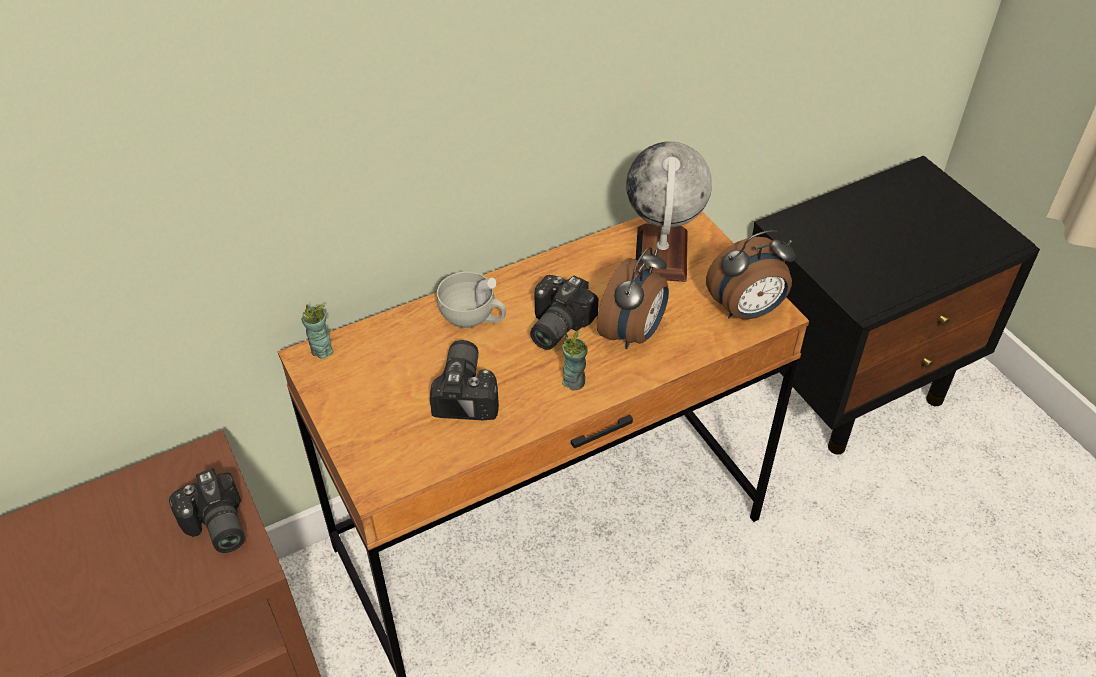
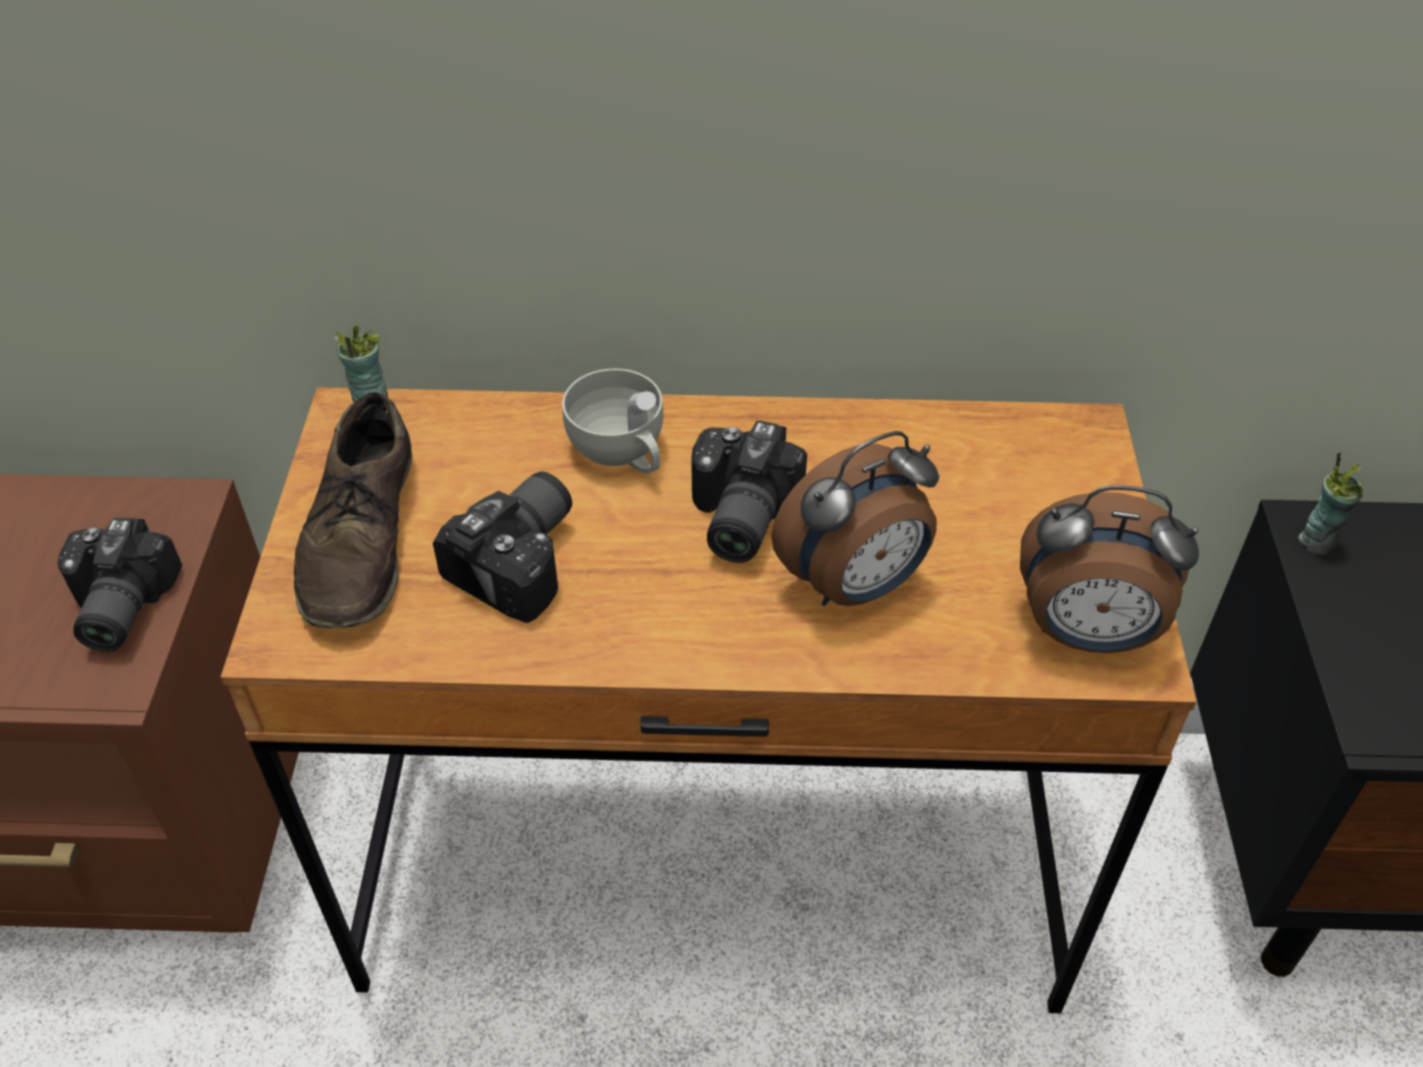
camera: 30 degrees right, 0 degrees up
(374, 417) = (362, 538): none -> brown shoe
(554, 325) = (735, 517): camera -> camera turned 45 degrees counterclockwise
(574, 381) = (696, 620): cup -> cup (1317, 541)
(661, 254) = (1002, 476): globe -> none

